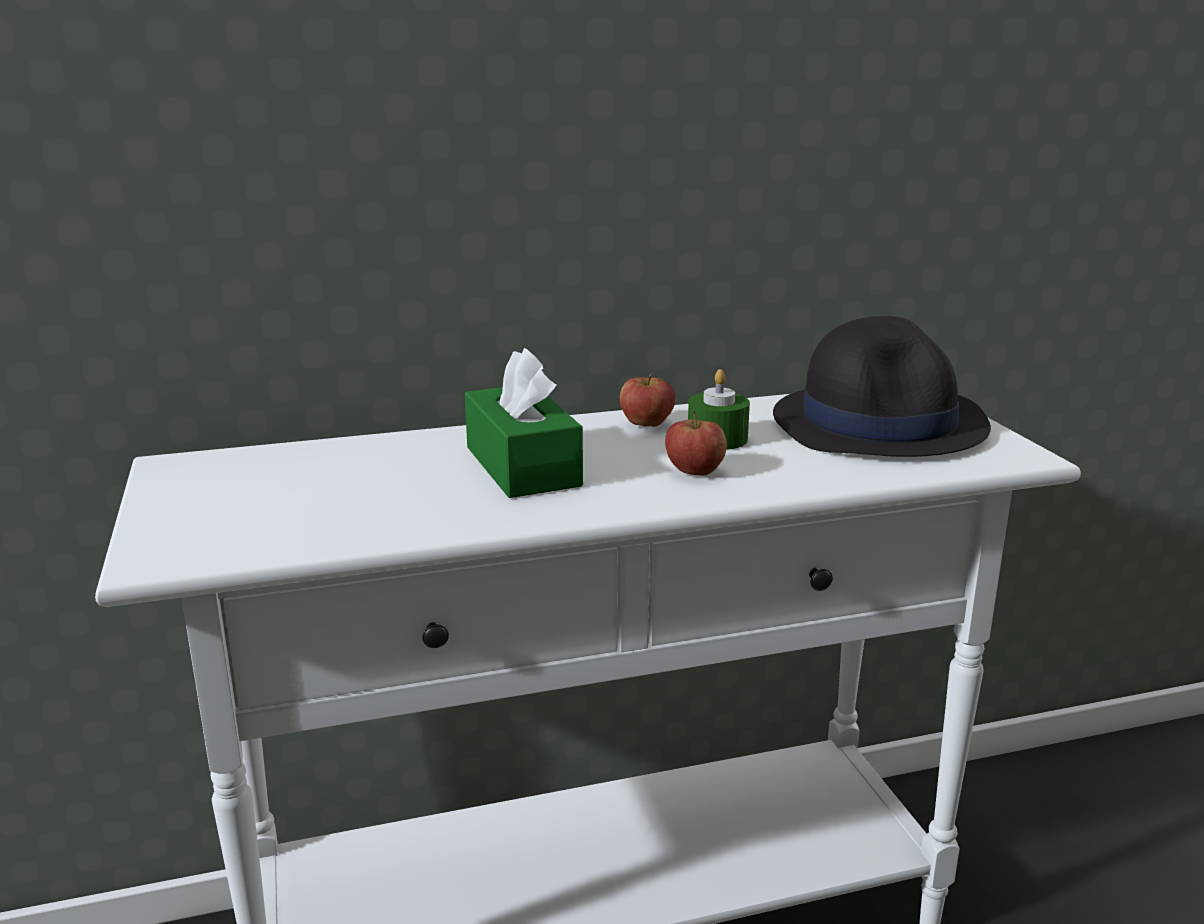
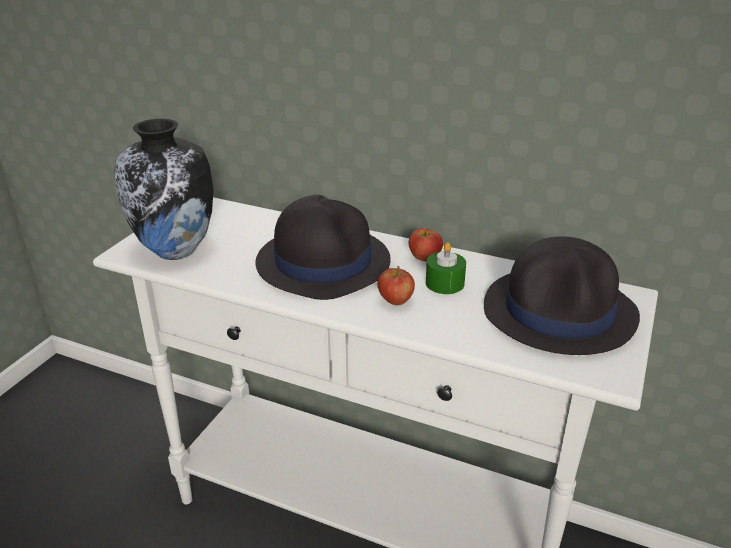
camera: 40 degrees right, 10 degrees up
(257, 527) = (176, 251): none -> vase
(522, 466) = (323, 261): green tissue box -> black hat

